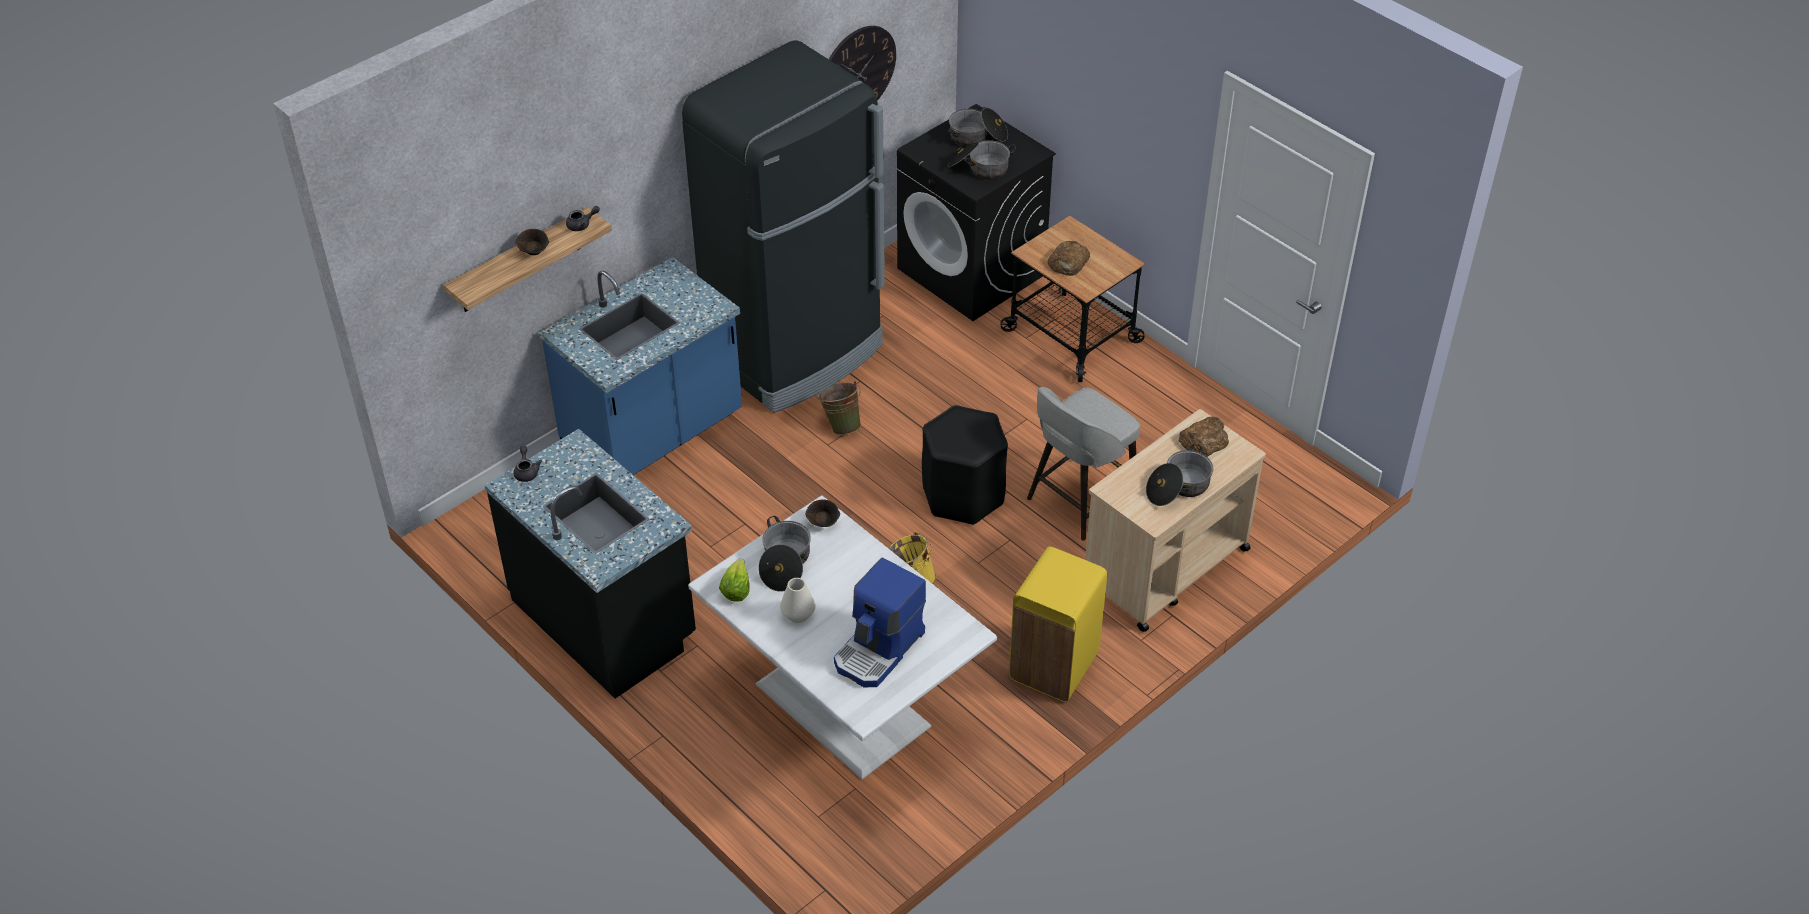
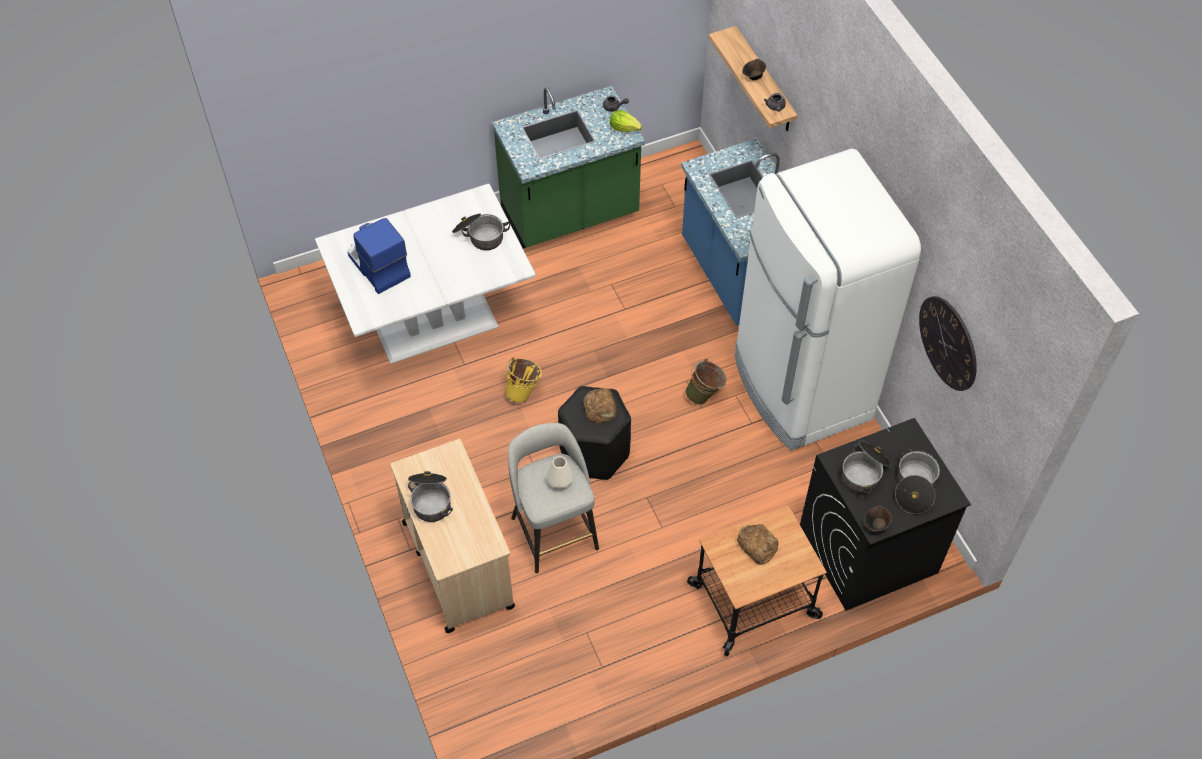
camera: 110 degrees right, 10 degrees up
(605, 619) = (570, 214): black counter -> green counter
(736, 589) = (471, 205): lettuce -> lettuce (625, 128)
(796, 353) = (800, 389): black fridge -> white fridge
(798, 614) = (431, 232): white vase -> white vase (560, 481)
(823, 522) = (507, 267): brown bowl -> brown bowl (876, 525)
(1054, 666) = (402, 454): yellow trash can -> none
(1204, 440) = (472, 539): bread -> bread (600, 408)

